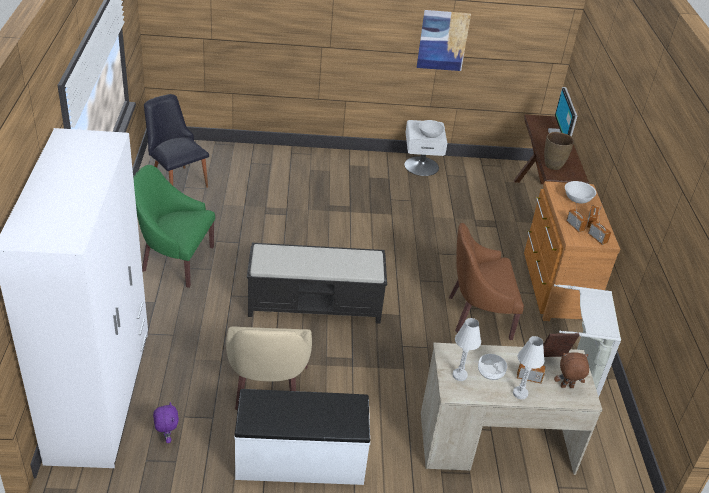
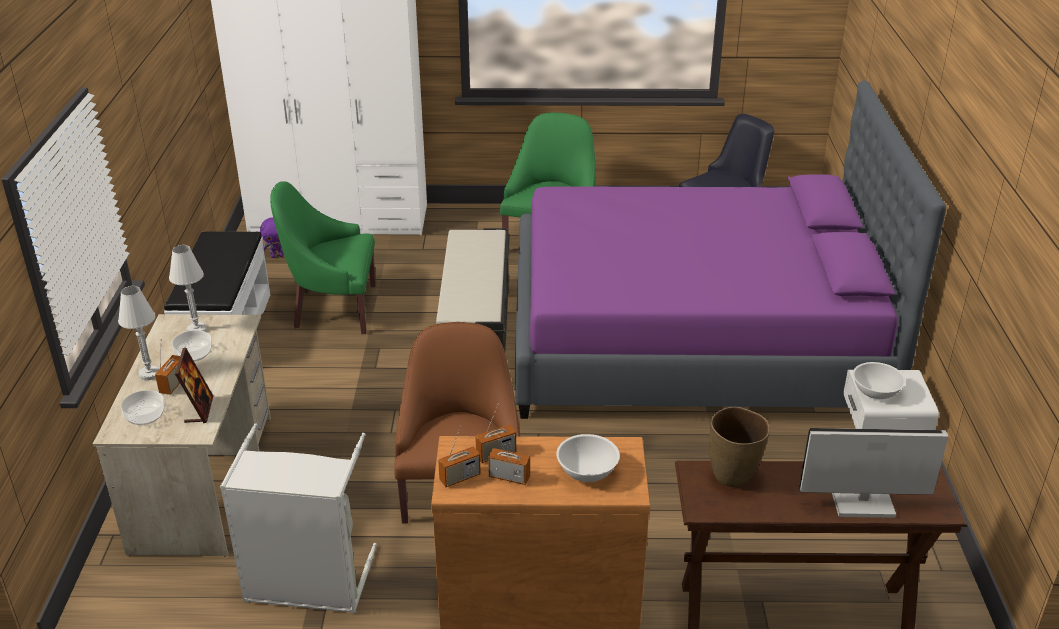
camera: 95 degrees right, 5 degrees down
(267, 388) = (333, 309): beige armchair -> green armchair
(318, 210) = (693, 340): none -> purple bed
(443, 40) = (976, 248): picture -> none
(566, 387) = (145, 416): brown plush toy -> bowl

